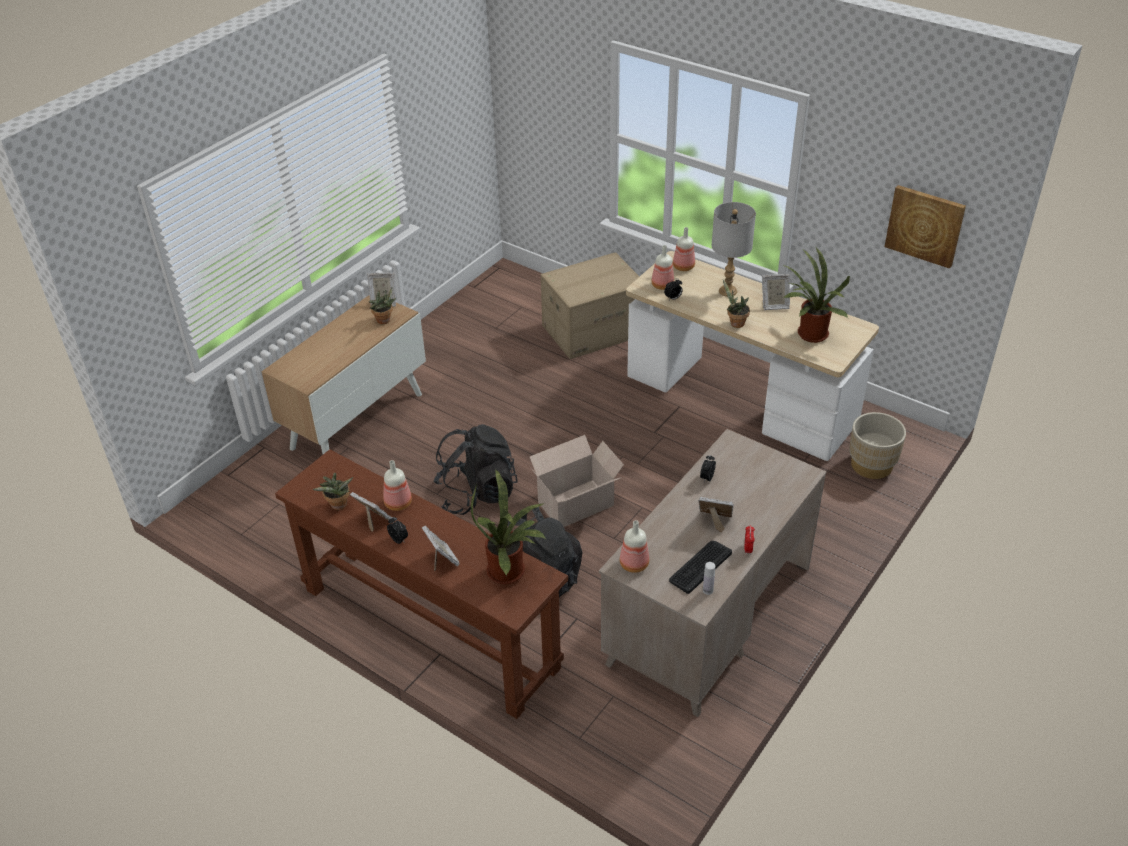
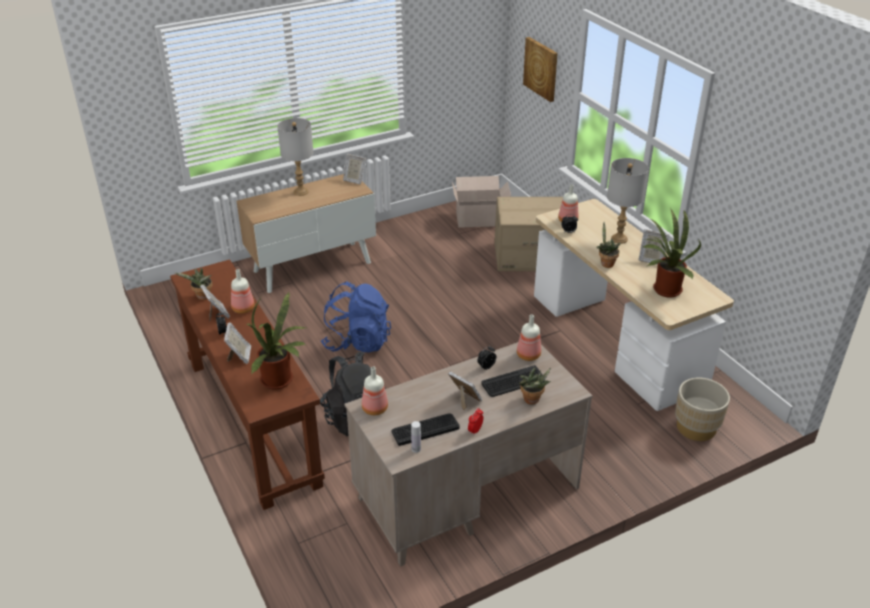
camera: 25 degrees right, 5 degrees down
(331, 336) = (300, 192): none -> grey table lamp
(385, 321) = (345, 192): potted plant -> potted plant (532, 401)
(477, 493) = (357, 342): black backpack -> blue backpack
(578, 503) = (426, 374): cardboard box -> cardboard box (480, 219)
(682, 267) = (595, 212): bottle -> bottle (527, 355)
(745, 485) = (513, 382): none -> keyboard
(925, 225) = (789, 213): picture -> picture (541, 68)

